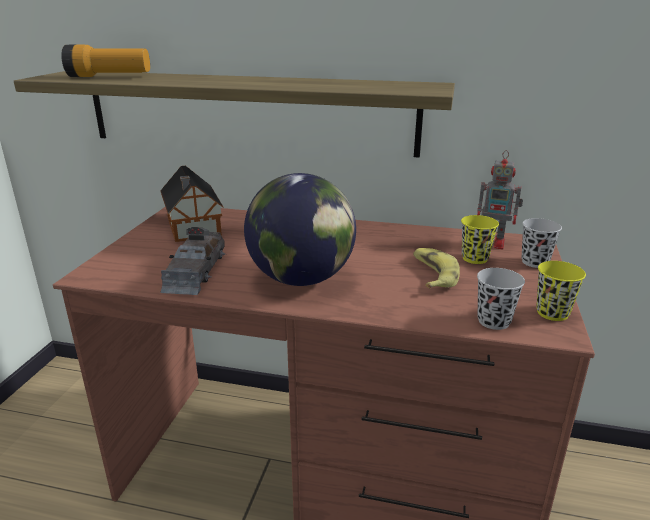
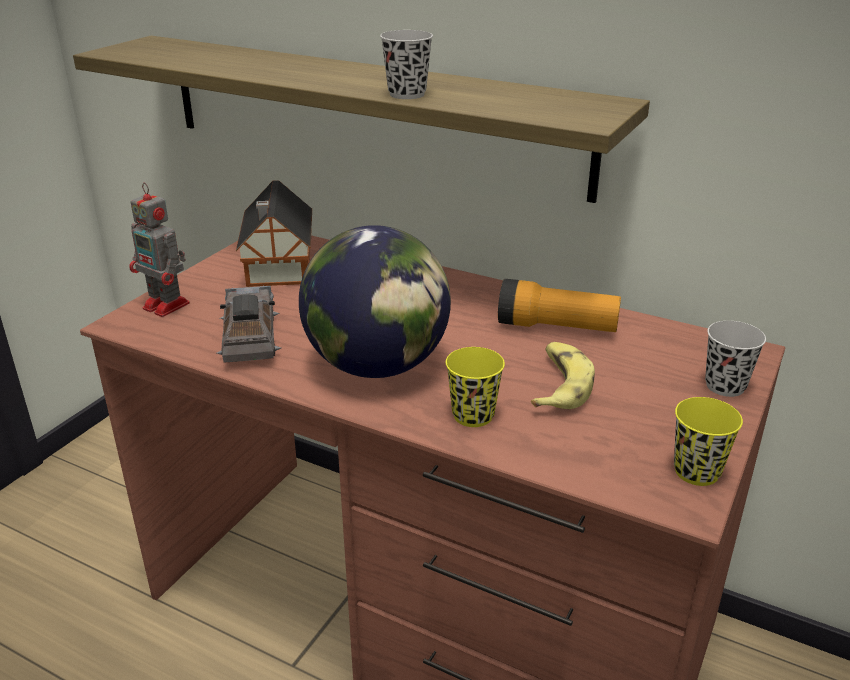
camera: 15 degrees right, 5 degrees up
(109, 77) = (189, 54): flashlight -> flashlight (556, 327)
(195, 271) = (250, 334): grey toy car -> grey toy car turned 150 degrees clockwise
(475, 258) = (637, 367): yellow cup -> yellow cup (473, 415)
(493, 321) = (602, 470): black cup -> black cup (407, 94)
(494, 243) = (683, 345): toy robot -> toy robot (168, 306)

